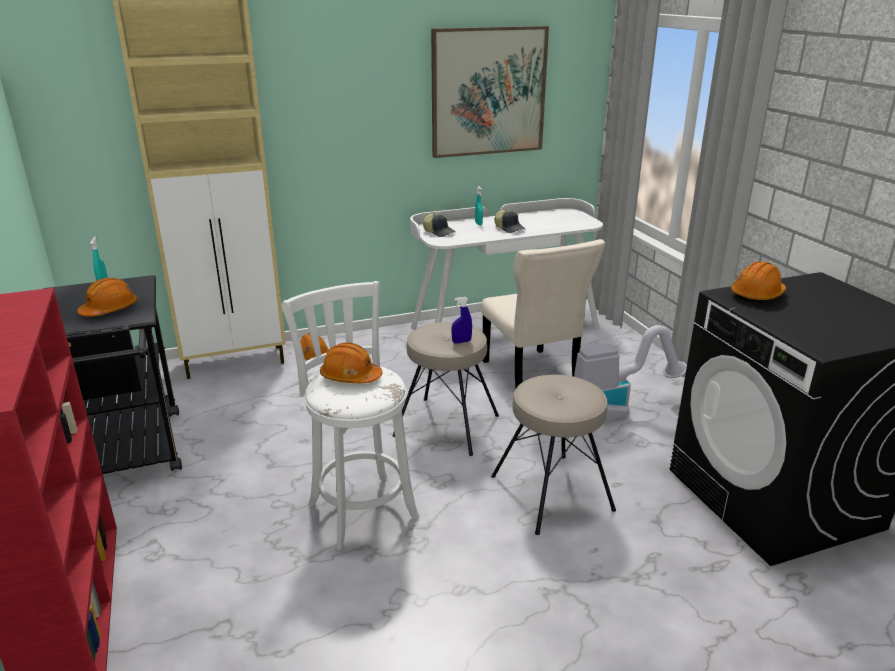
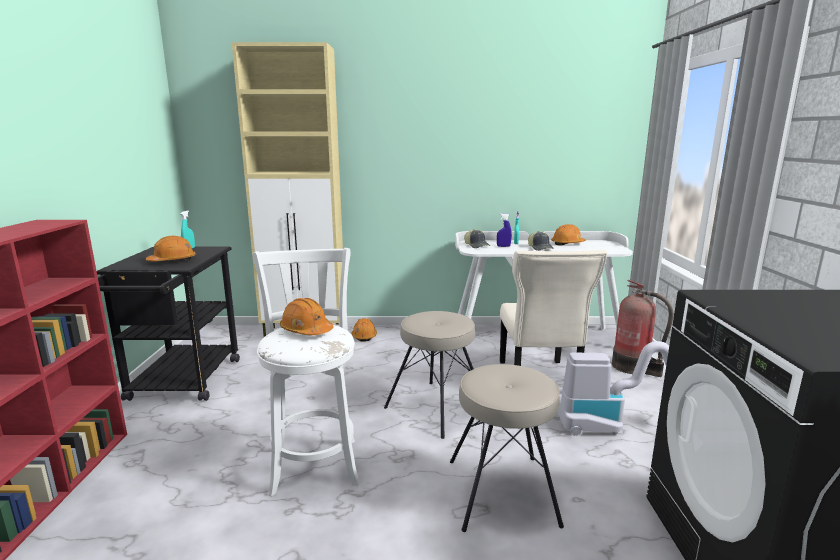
camera: 20 degrees right, 10 degrees down
(461, 342) = (446, 326): blue spray bottle -> blue spray bottle (503, 246)
(488, 92) = (534, 133): picture -> none
(613, 345) = (633, 367): none -> fire extinguisher
(757, 295) = (751, 299): orange hard hat -> orange hard hat (567, 244)

